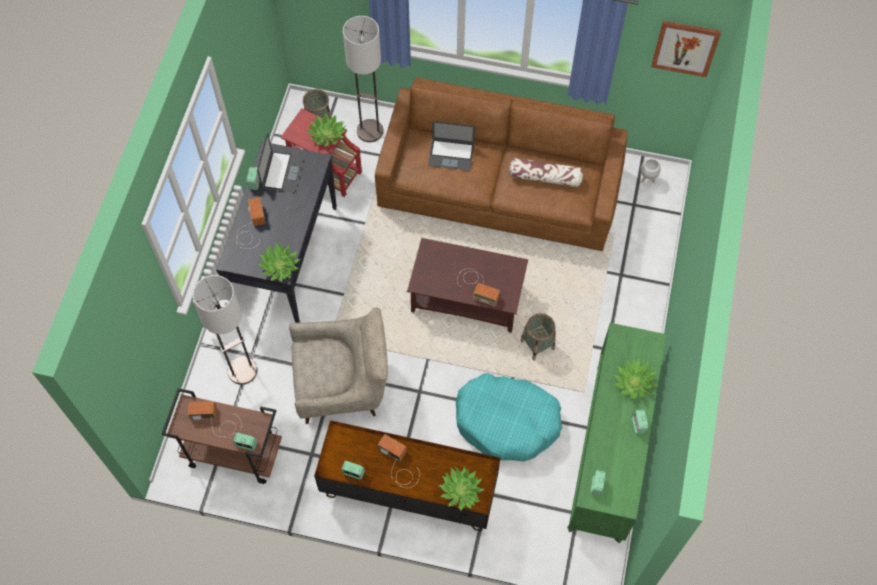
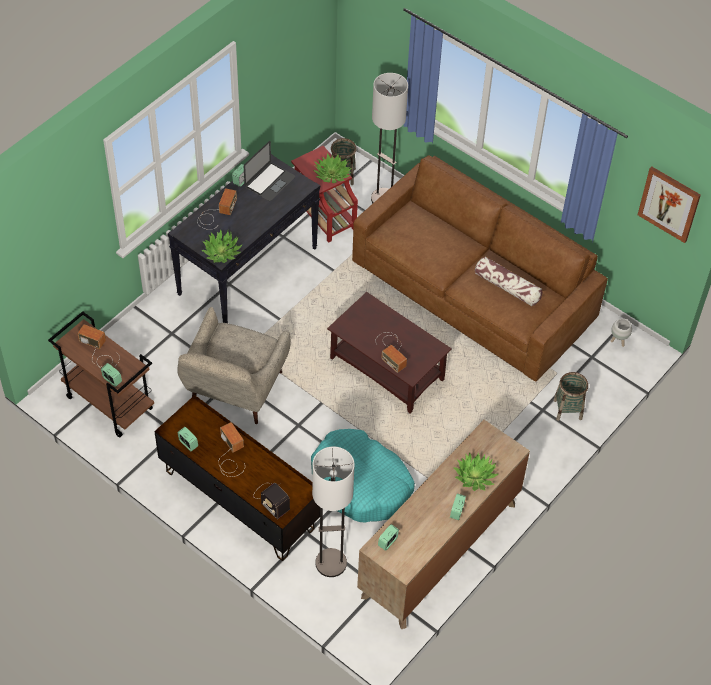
camera: 25 degrees right, 10 degrees down
(242, 371) = (156, 342): floor lamp -> floor lamp (330, 563)
(343, 386) = (234, 391): beige armchair -> beige armchair turned 90 degrees clockwise
(451, 154) = (433, 234): laptop -> none
(461, 491) = (271, 499): potted plant -> radio
(537, 345) = (427, 434): basket -> basket (567, 409)
(609, 451) = (439, 550): green dresser -> brown dresser

